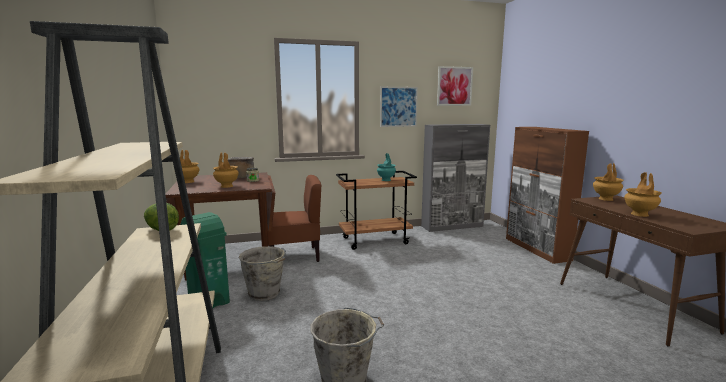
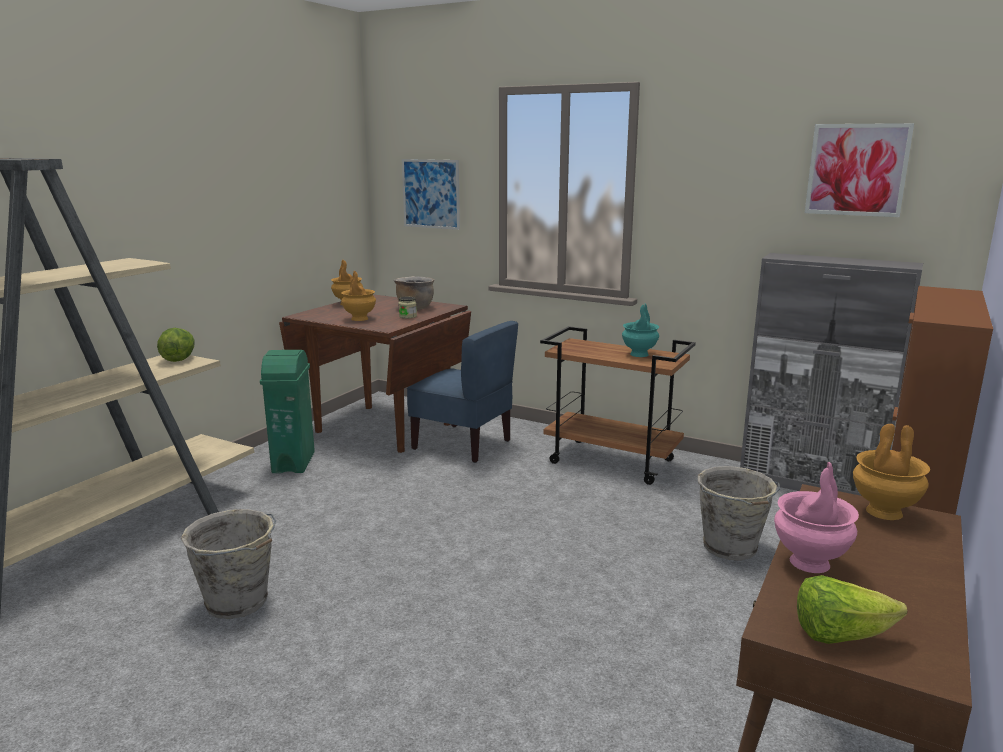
camera: 45 degrees right, 5 degrees up
(265, 294) = (348, 478): grey bucket -> grey bucket (731, 548)
(294, 256) = (463, 444): brown chair -> blue chair
(398, 106) = (713, 211): picture -> picture (431, 194)
(640, 214) = (810, 563): brown vase -> pink vase
(697, 225) = (840, 635): none -> lettuce

